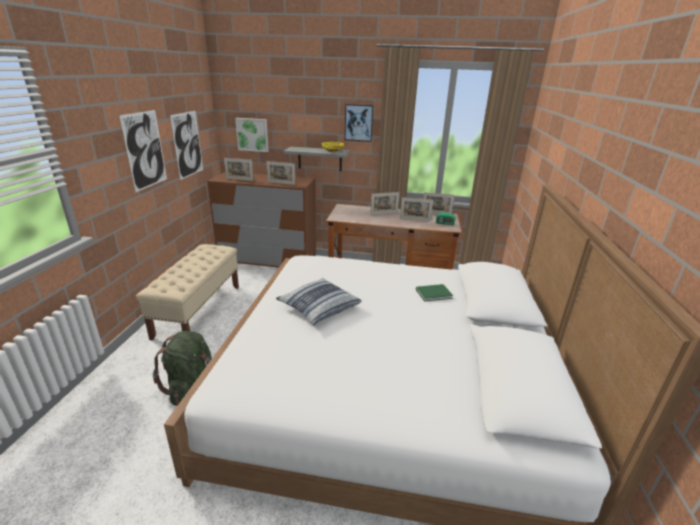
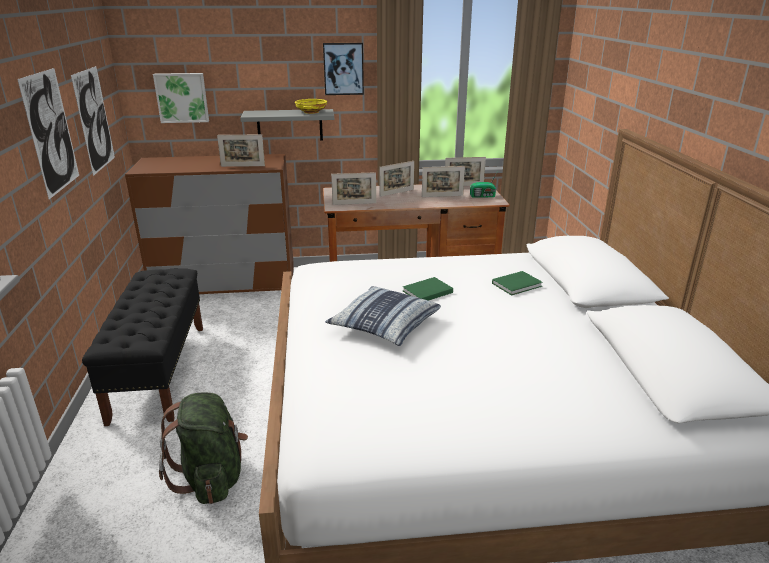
camera: 15 degrees left, 0 degrees up
(199, 310) = (159, 371): beige bench -> black bench
(239, 179) = (175, 167): picture frame -> picture frame (354, 203)
(363, 288) = (426, 292): none -> green book

